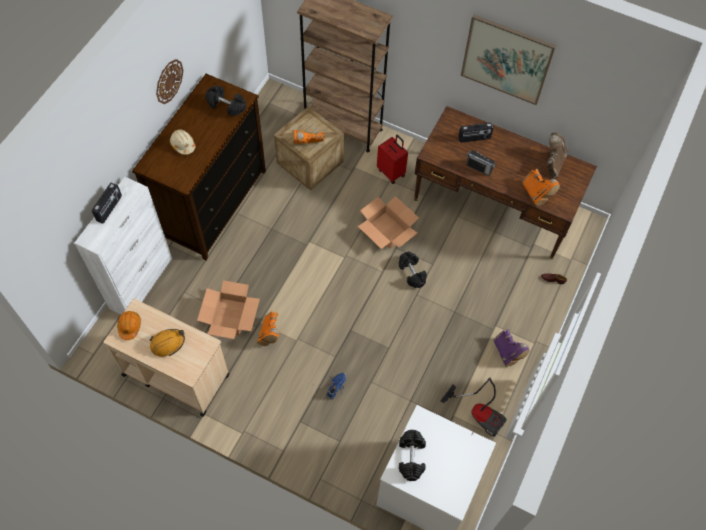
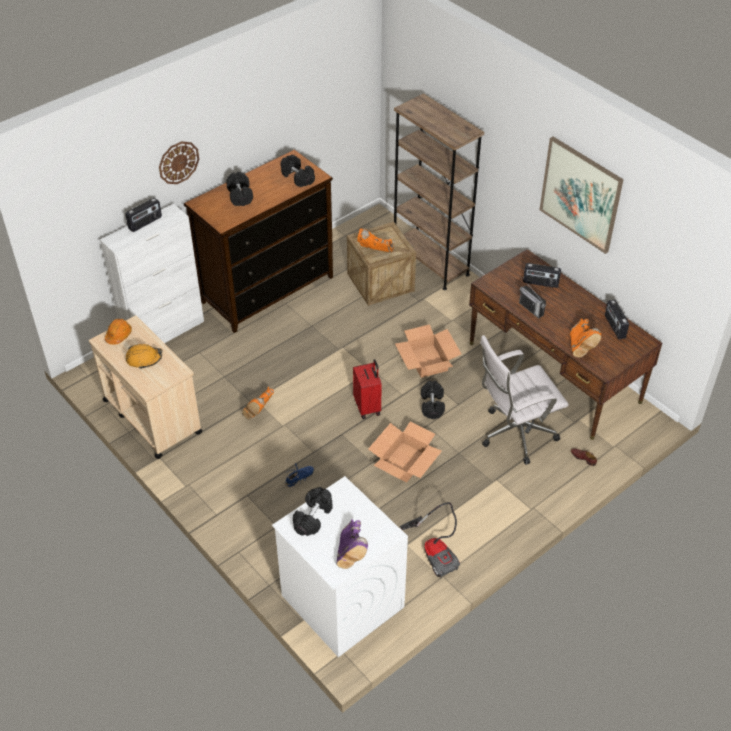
camera: 25 degrees right, 15 degrees down
(169, 81) = (247, 133): wall clock -> wall clock (178, 162)
(183, 144) = (240, 196): beige hard hat -> black dumbbell
(230, 316) = (230, 385): cardboard box -> cardboard box (404, 462)
(391, 172) = (459, 313): red suitcase -> red suitcase (368, 407)
(490, 277) = (514, 434): none -> white office chair
(507, 353) = (495, 508): purple boot -> purple boot (350, 554)
(553, 163) = (614, 327): brown boot -> radio

